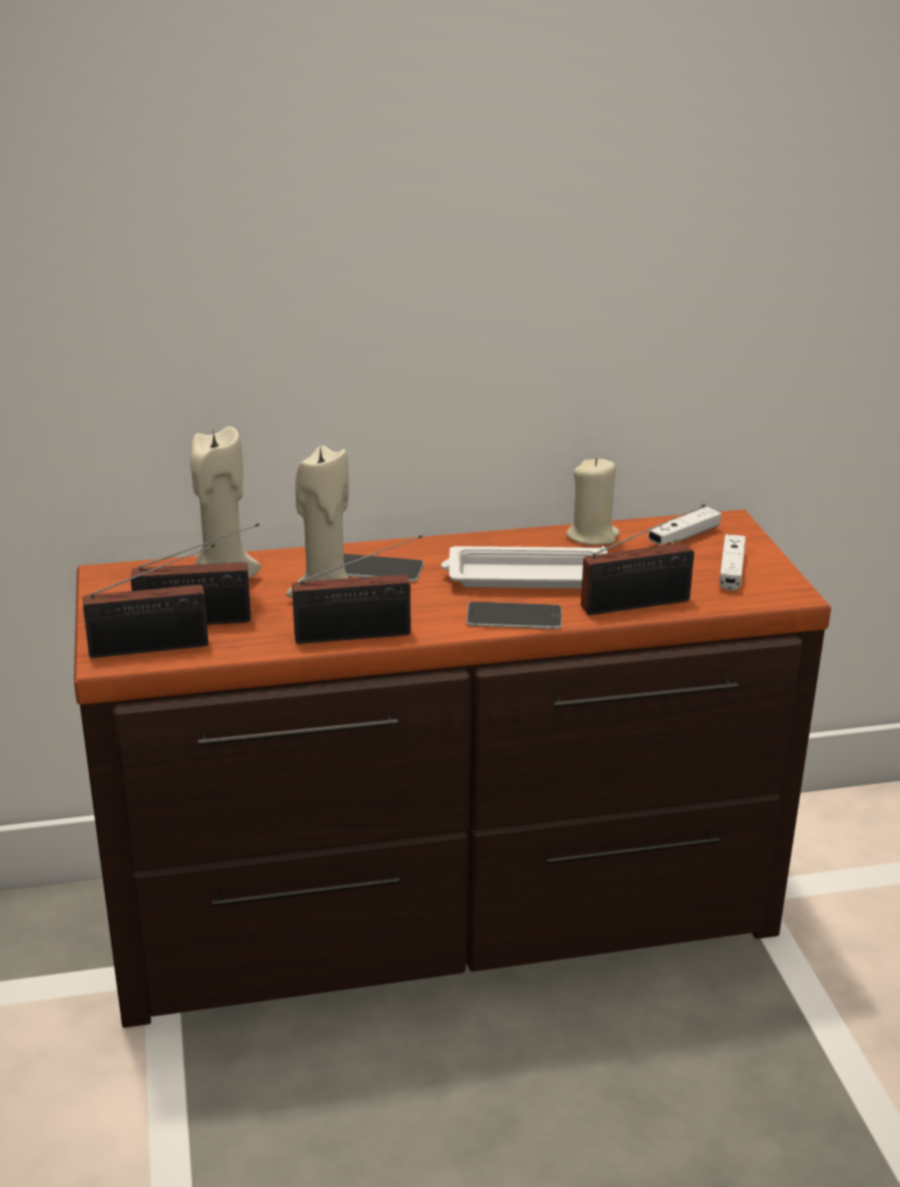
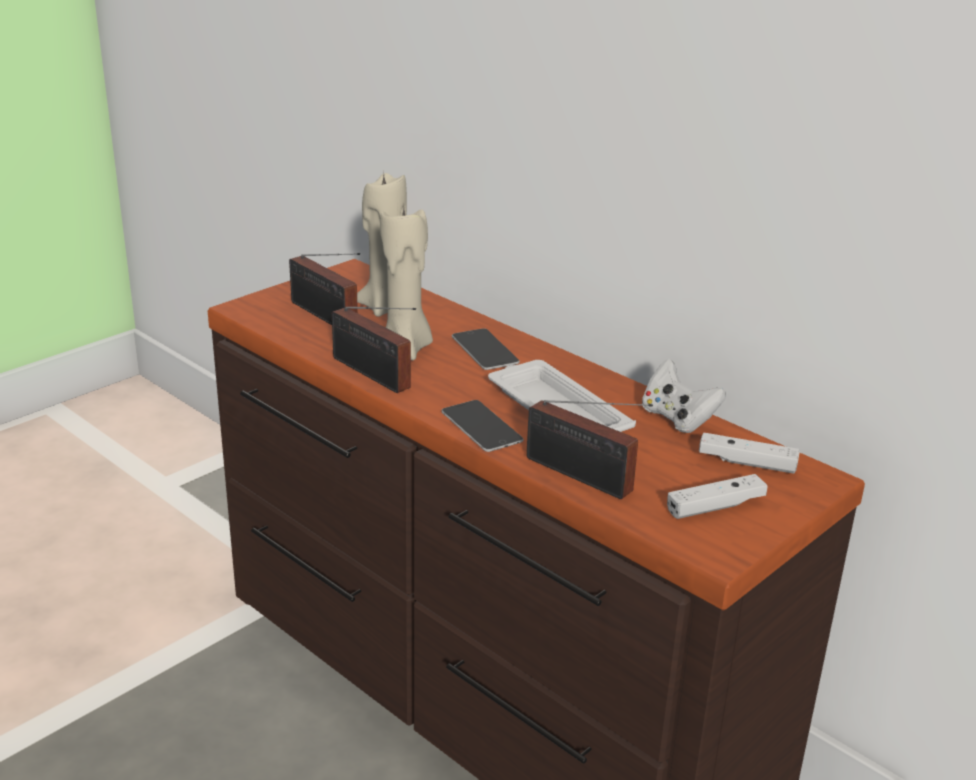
camera: 55 degrees right, 0 degrees up
(156, 647) = (274, 316): radio -> none
(592, 536) = (677, 418): beige candle -> white game controller

